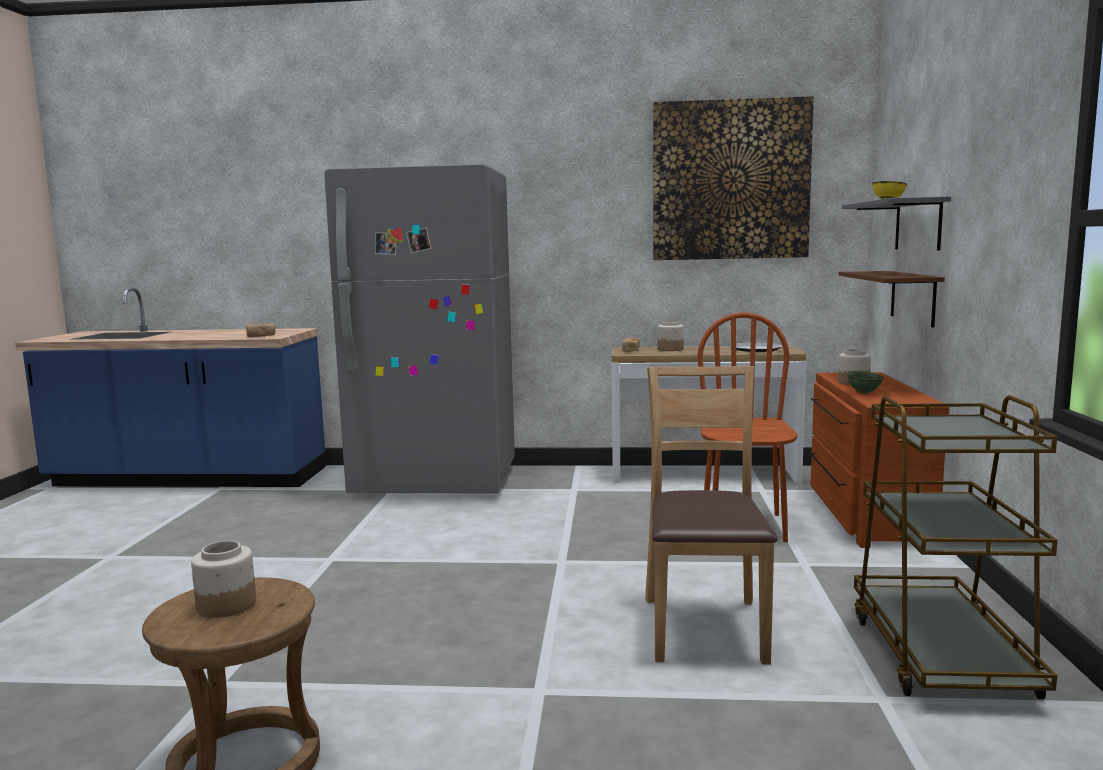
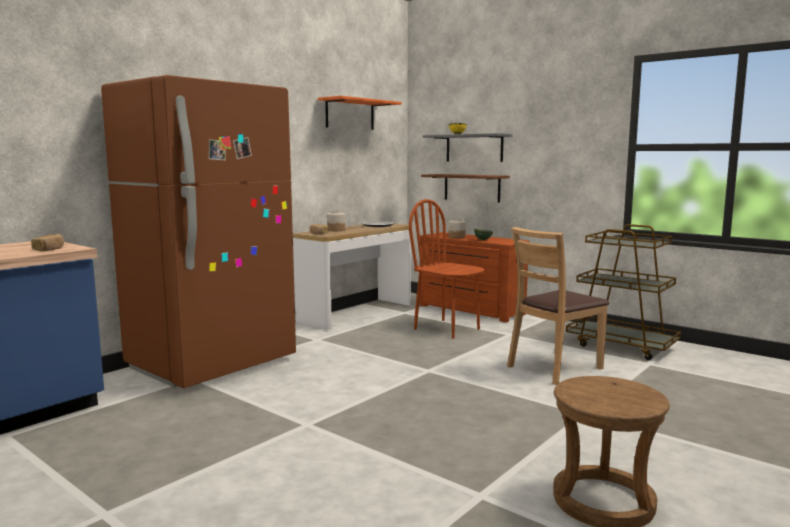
camera: 55 degrees left, 0 degrees up
(226, 606) = (604, 394): jar -> none
(436, 482) = (212, 364): grey fridge -> brown fridge
(704, 628) = (554, 368): brown chair -> brown chair turned 75 degrees counterclockwise
(730, 180) = (350, 114): picture -> orange shelf

